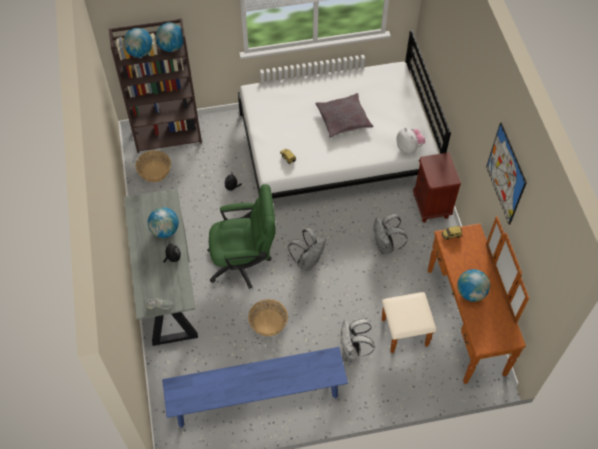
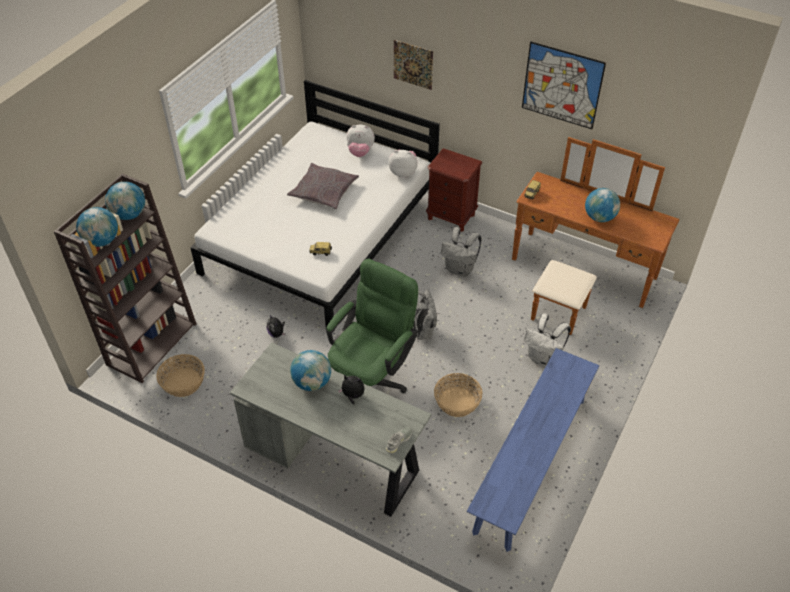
camera: 50 degrees left, 10 degrees down
(403, 110) = (360, 152): none -> plush toy
(454, 75) = (413, 64): none -> picture

